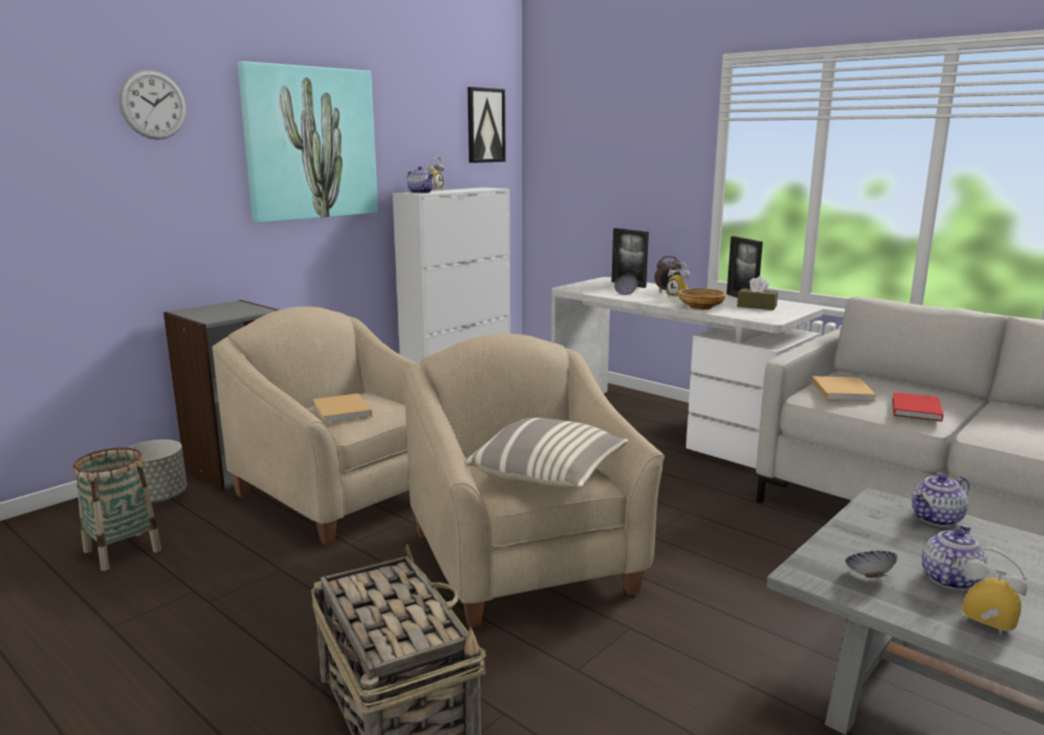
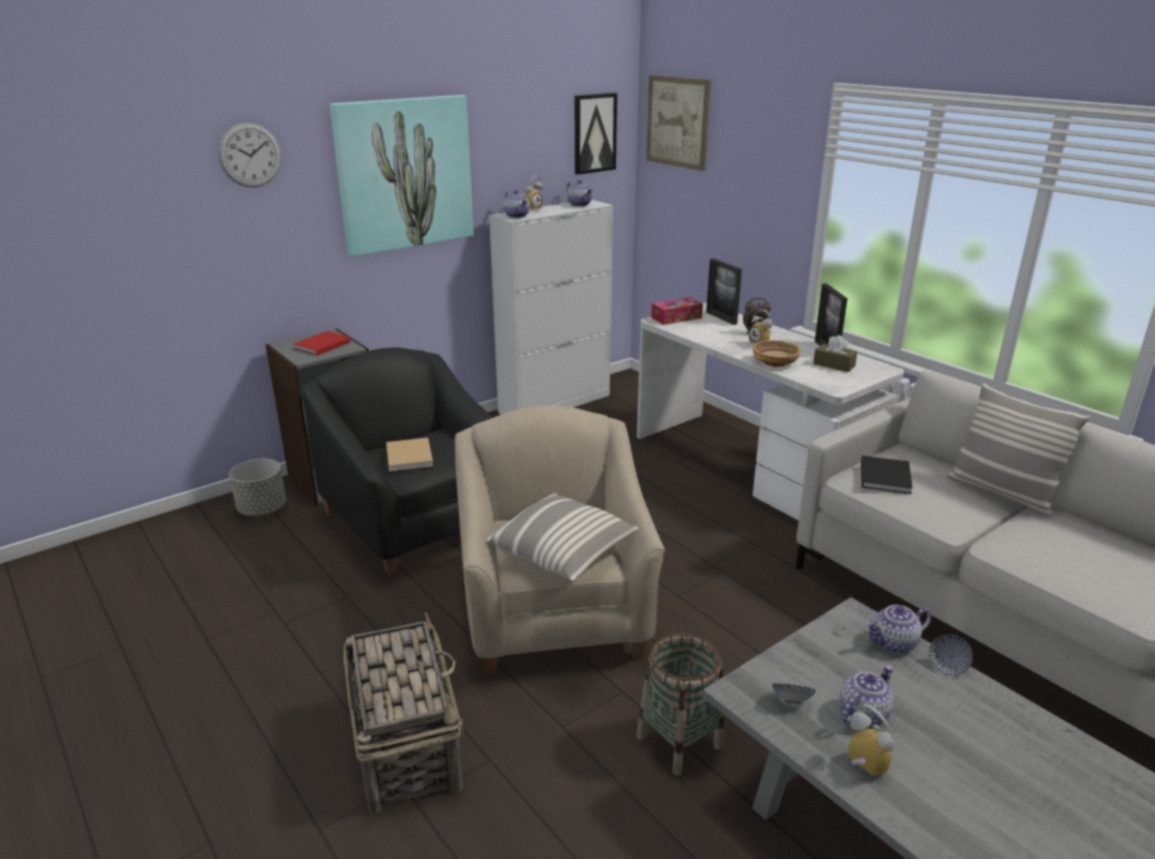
camera: 10 degrees right, 10 degrees up
(122, 550) = (225, 563): basket -> basket (679, 741)
(344, 495) = (418, 522): beige armchair -> black armchair
(477, 188) = (580, 204): none -> teapot
(564, 113) = (677, 122): none -> picture
(585, 285) = (676, 318): none -> tissue box
(625, 293) = (710, 334): bowl -> bowl (947, 667)
(842, 391) = (885, 476): beige book -> black book
(915, 410) = (944, 509): red book -> red book (321, 345)
(956, 396) = (1001, 493): none -> pillow

